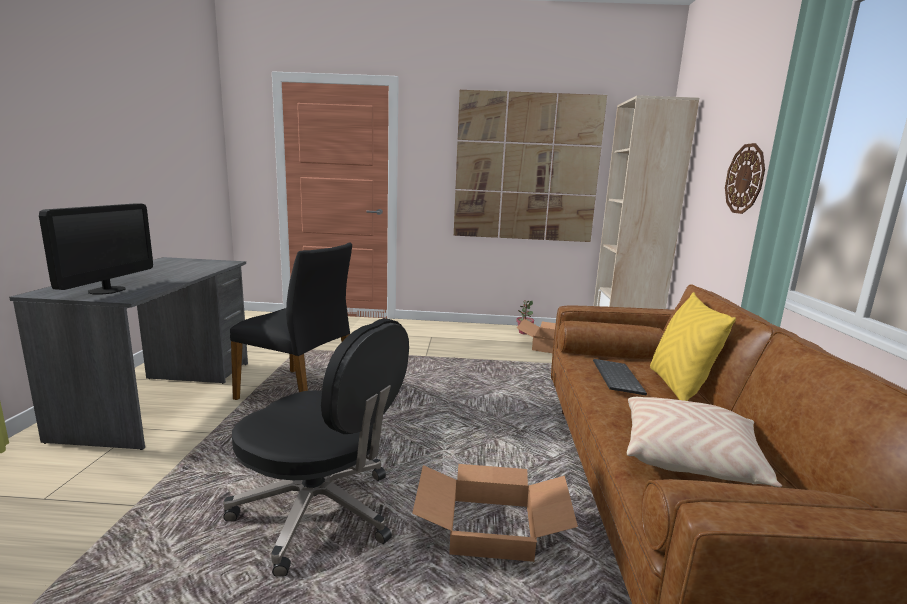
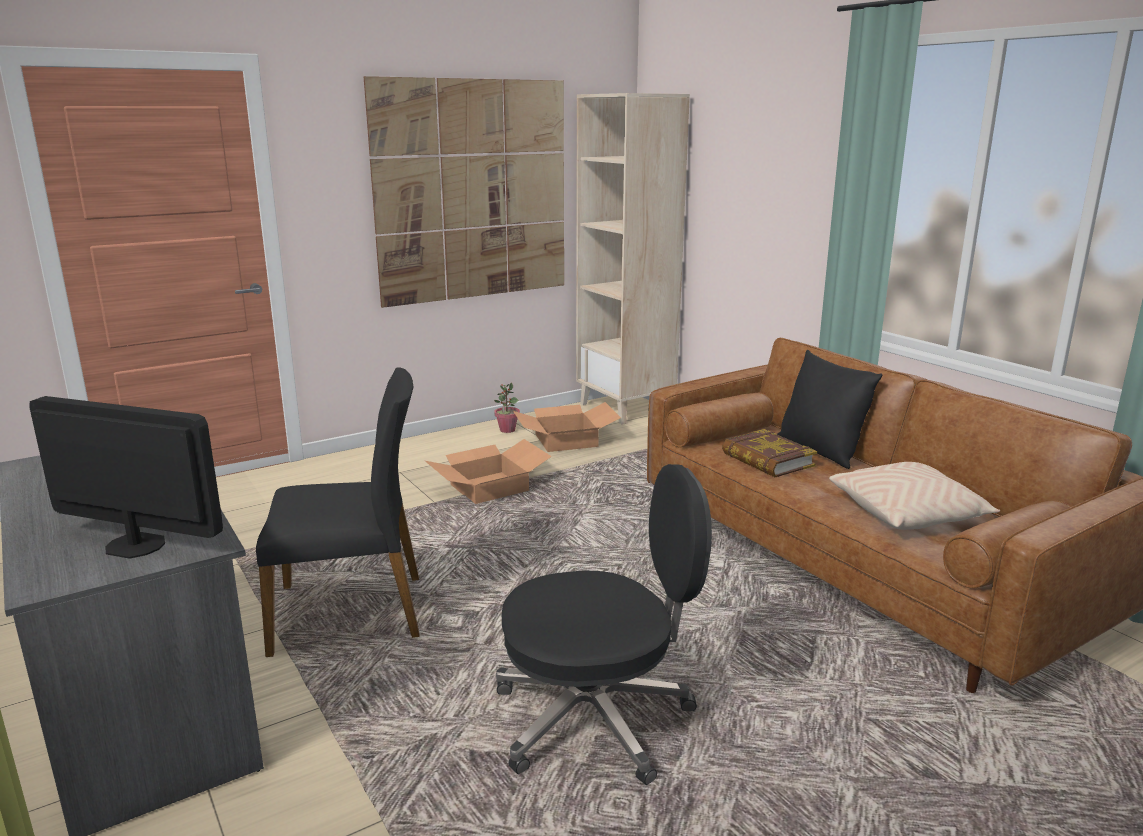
camera: 35 degrees left, 5 degrees up
(107, 290) = (135, 545): monitor -> monitor turned 45 degrees counterclockwise
(492, 529) = (756, 653): cardboard box -> cardboard box (489, 487)
(615, 377) = (767, 460): keyboard -> book
(678, 386) = (819, 452): yellow pillow -> black pillow
(745, 179) = (785, 206): wall clock -> none

